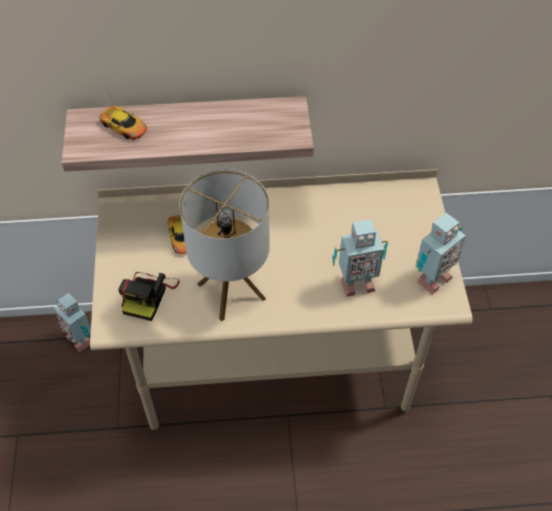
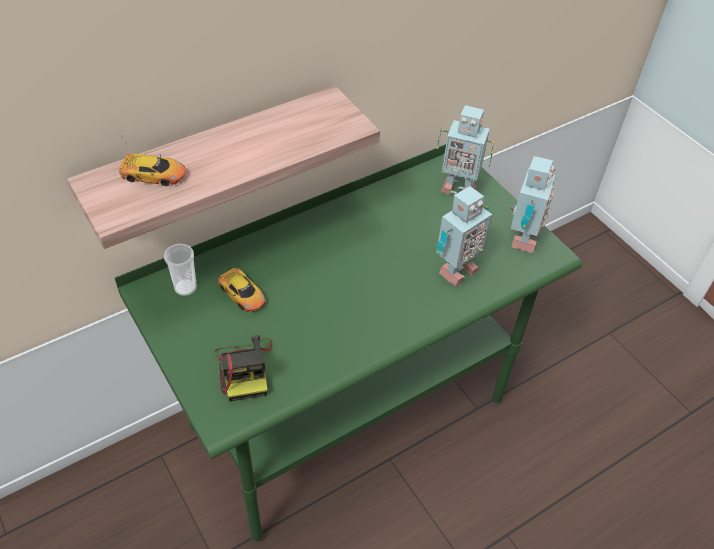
camera: 30 degrees left, 5 degrees down
(80, 338) = (114, 480): toy robot -> toy robot (457, 187)
(144, 216) = (185, 287): none -> cup
(231, 291) = (334, 328): table lamp -> none
(275, 366) = (348, 415): beige desk -> green desk

